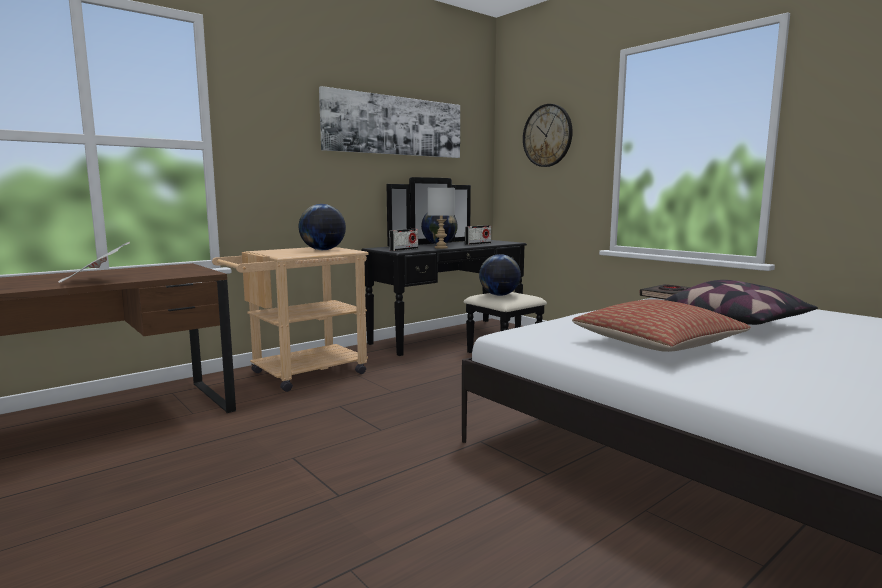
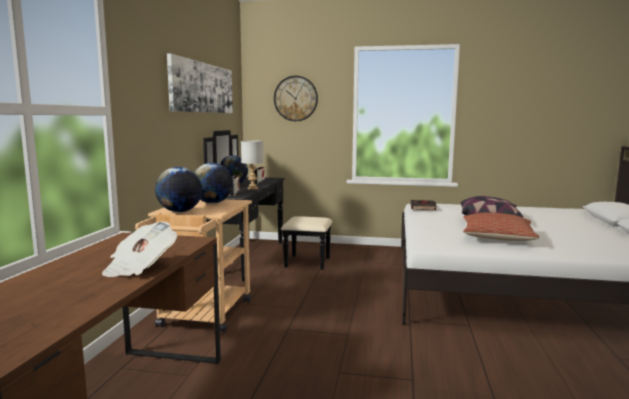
camera: 40 degrees left, 0 degrees up
(499, 295) = (307, 220): globe -> globe (180, 211)

